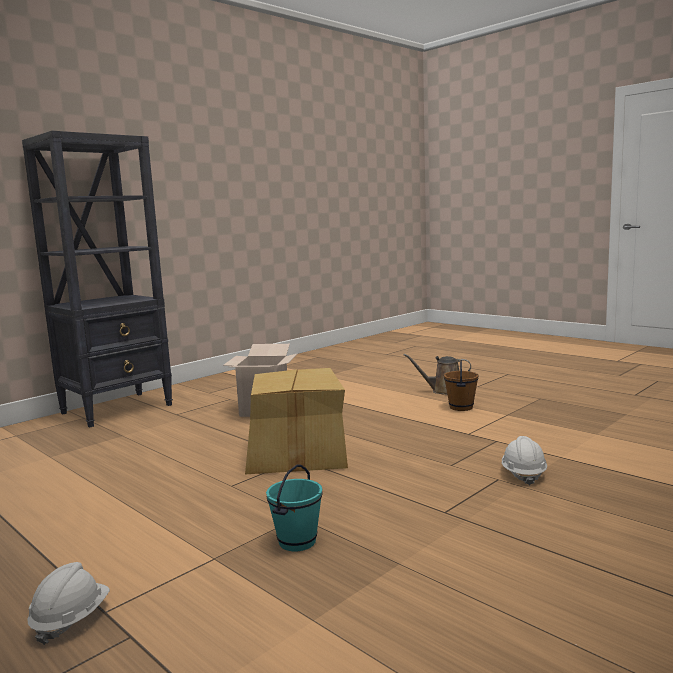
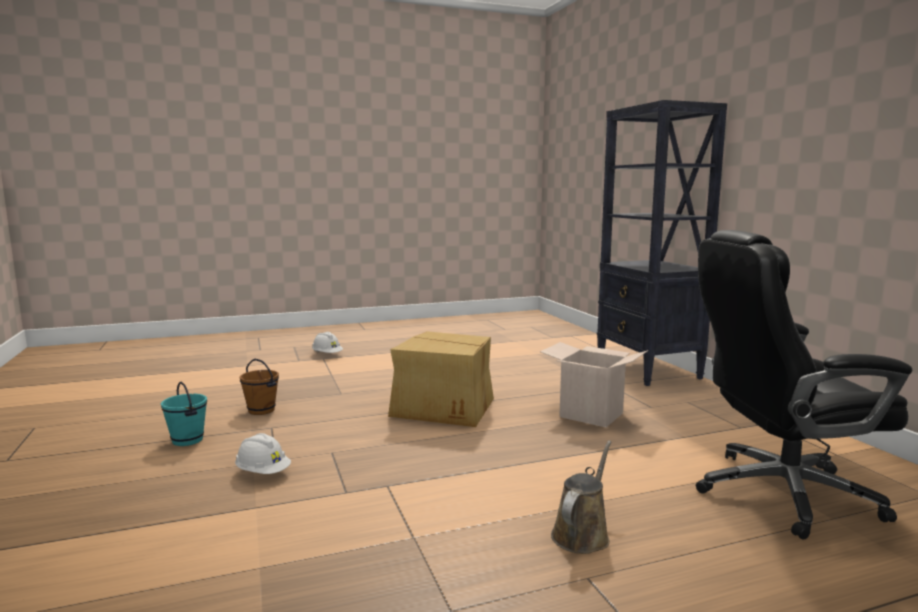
camera: 115 degrees right, 0 degrees up
(296, 541) = (314, 389): turquoise bucket -> turquoise bucket (188, 440)
(347, 371) = (780, 493): none -> black office chair
(460, 407) = (484, 516): brown bucket -> brown bucket (262, 410)

